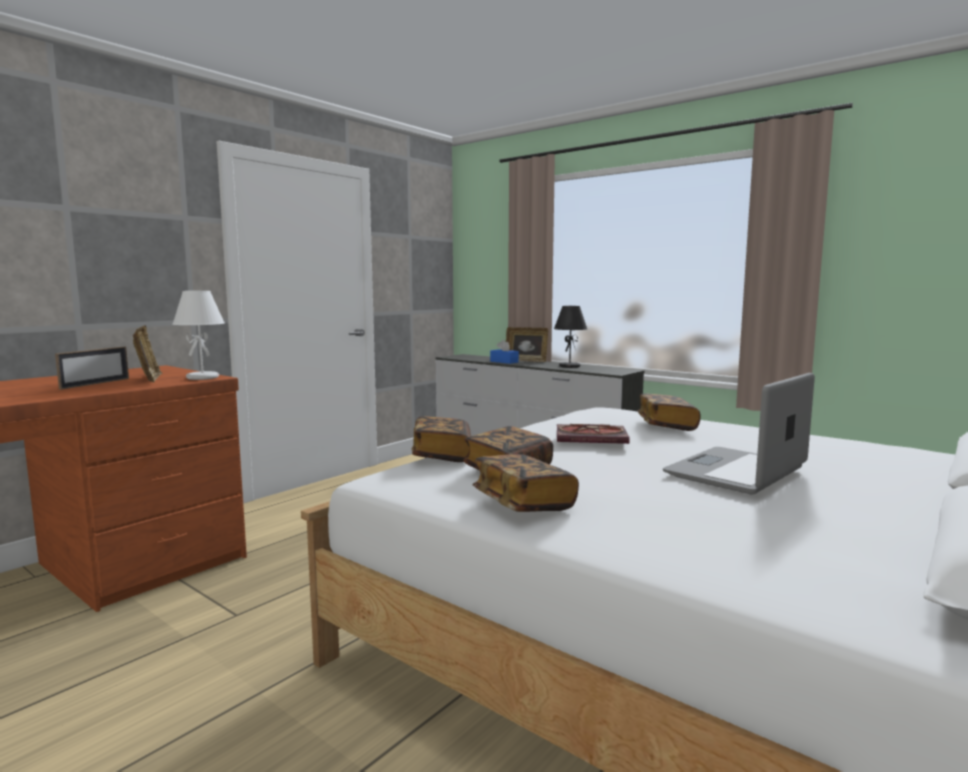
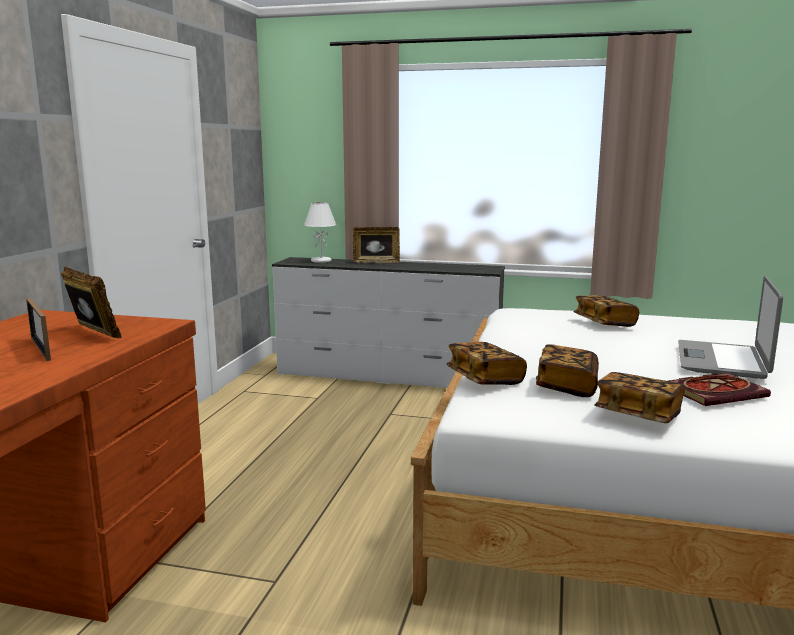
camera: 25 degrees left, 5 degrees up
(95, 383) = (41, 349): picture frame -> picture frame turned 150 degrees clockwise
(203, 377) = (154, 324): white table lamp -> white table lamp (321, 261)
(504, 362) = (358, 265): blue tissue box -> none
(569, 366) = (432, 266): black table lamp -> none
(593, 437) = (572, 343): book -> book (717, 392)

